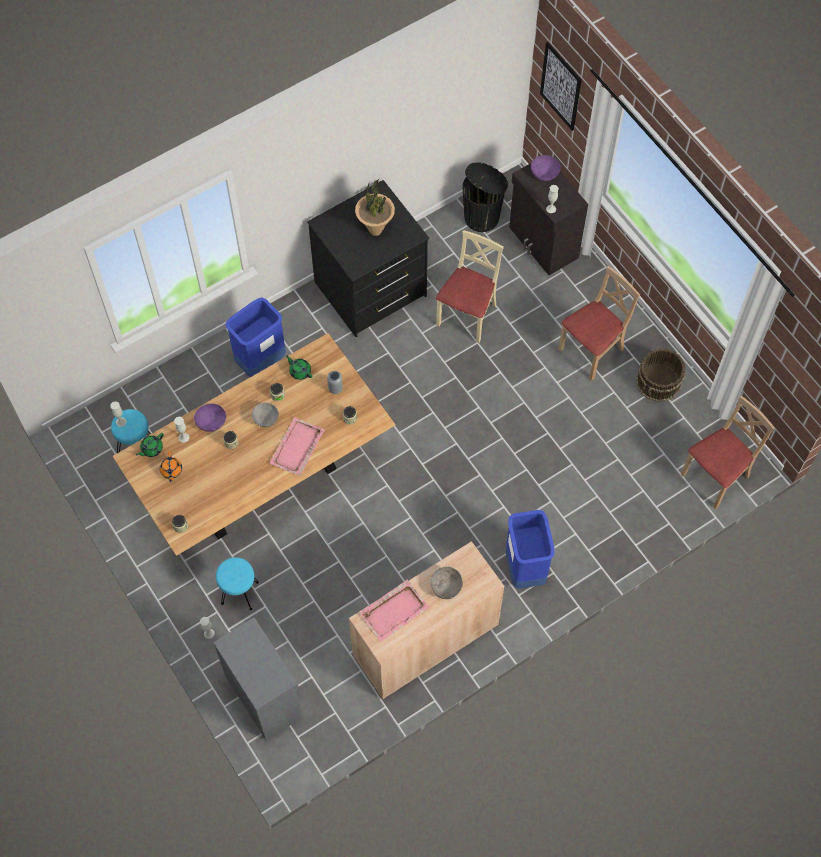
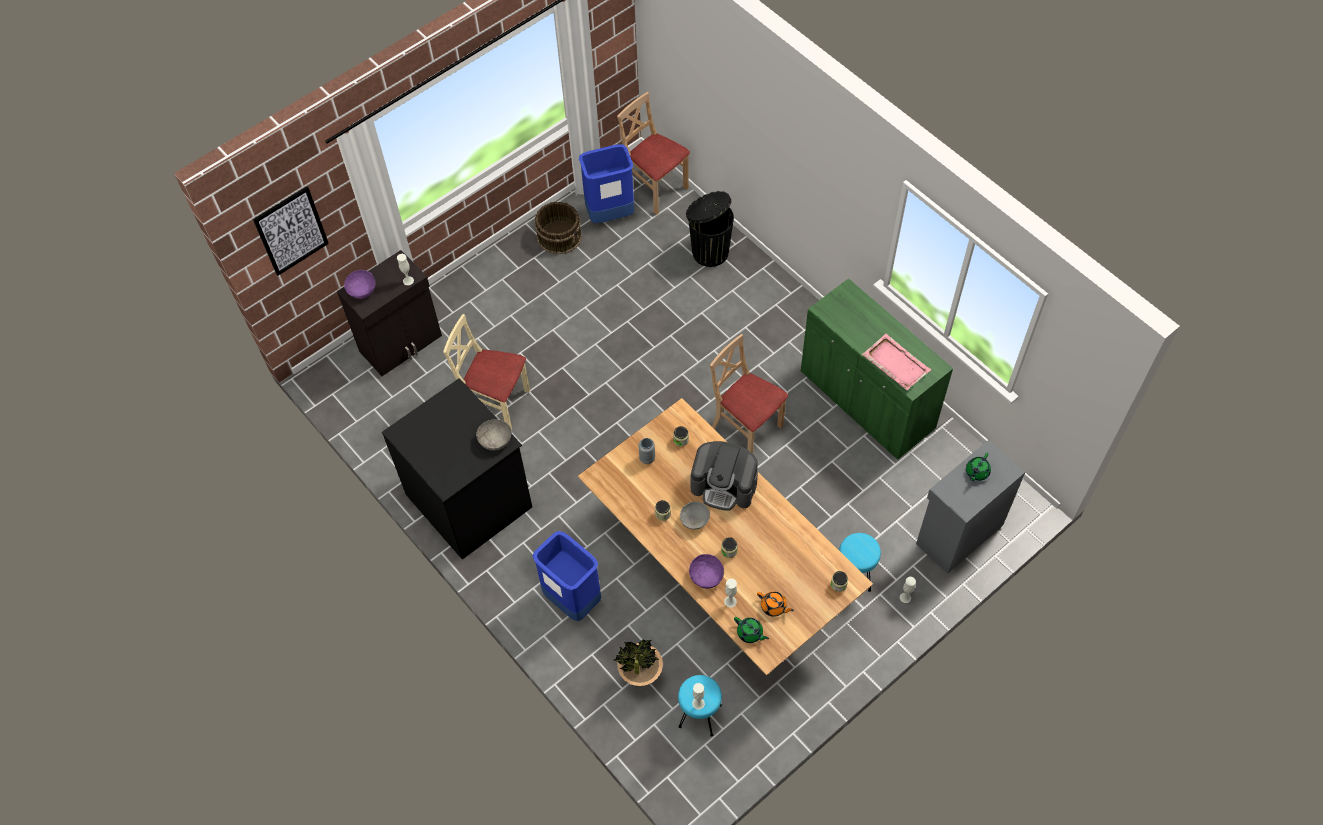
camera: 95 degrees left, 5 degrees down
(171, 471) = (774, 607): orange teapot -> orange teapot turned 45 degrees clockwise
(296, 448) = (724, 485): pink tray -> coffee machine
(300, 371) = (630, 496): green teapot -> green teapot (976, 472)
(375, 230) = (452, 430): potted plant -> potted plant (641, 679)
(425, 640) = (866, 401): beige cabinet -> green cabinet
(446, 586) = (860, 324): grey bowl -> grey bowl (495, 440)
(482, 216) = (368, 402): black trash can -> black trash can (709, 251)
(524, 568) = (776, 327): blue trash can -> blue trash can (610, 215)
(592, 350) = (529, 292): beige chair -> beige chair (746, 428)

